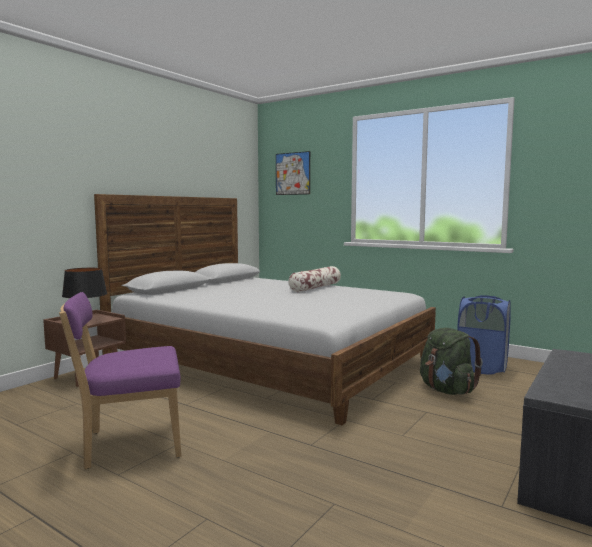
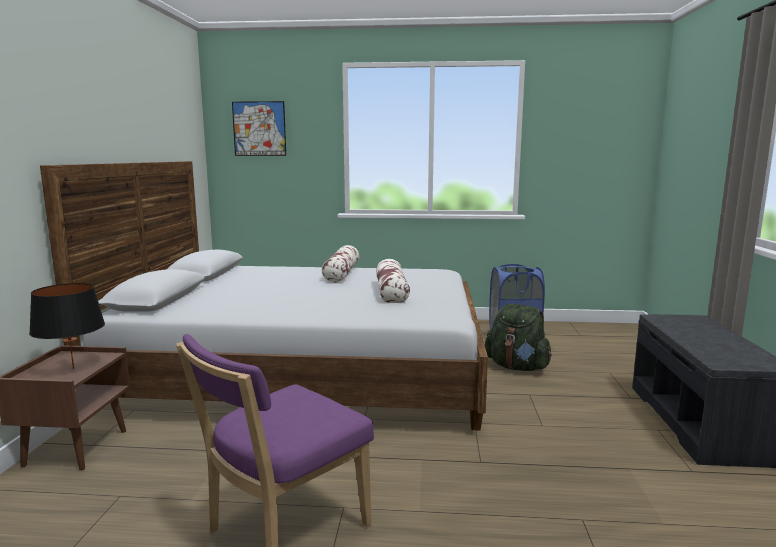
camera: 30 degrees left, 5 degrees up
(322, 301) = (391, 292): none -> pillow

